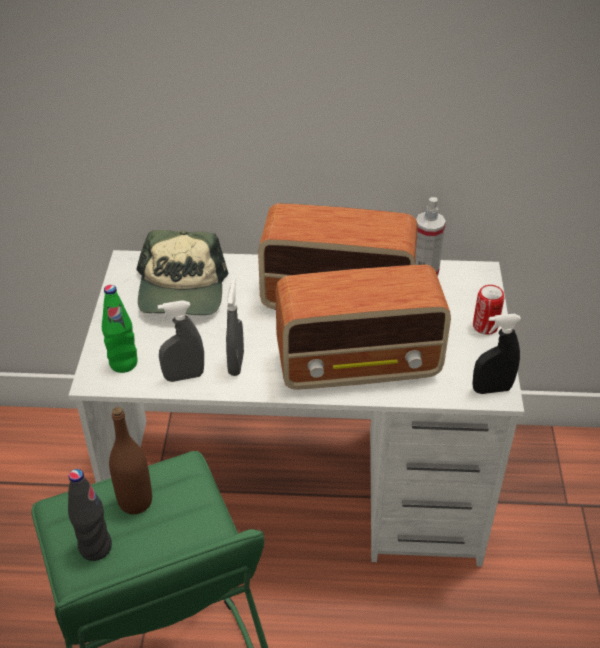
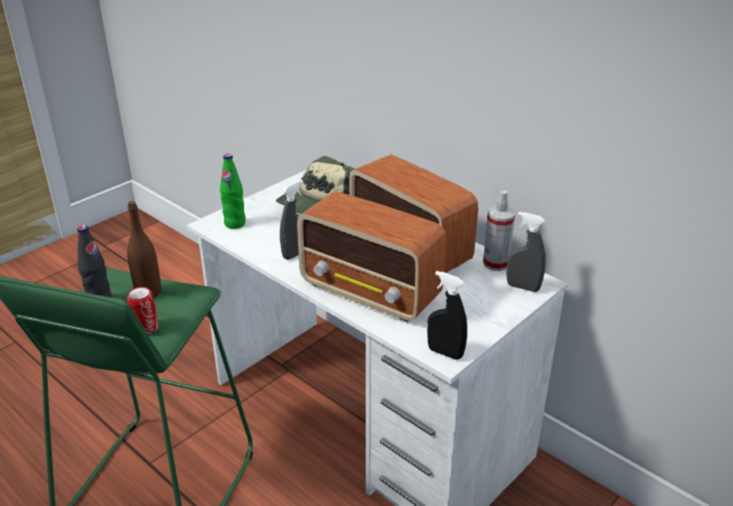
camera: 40 degrees right, 10 degrees down
(184, 376) = (257, 245): grey spray bottle -> grey spray bottle (523, 287)
(485, 326) = (496, 315): can -> can (146, 328)

